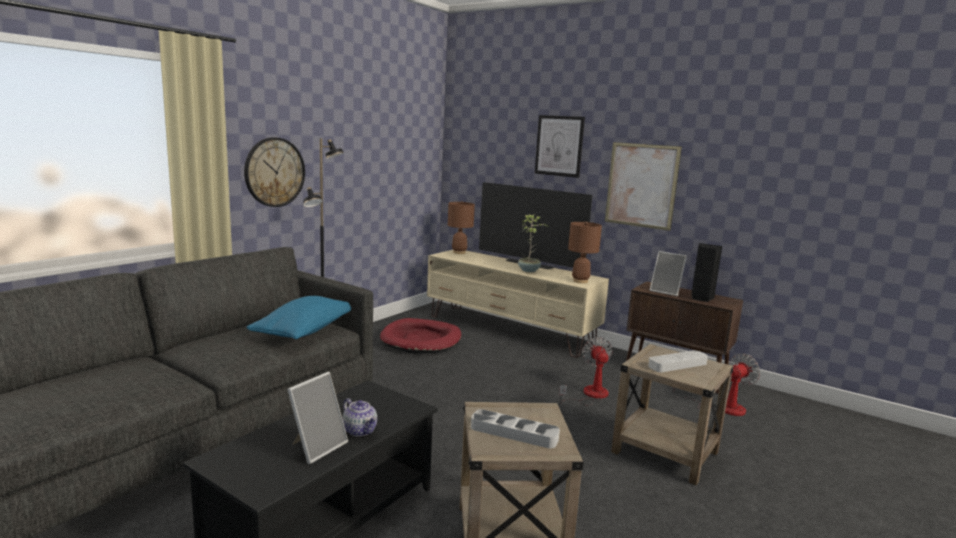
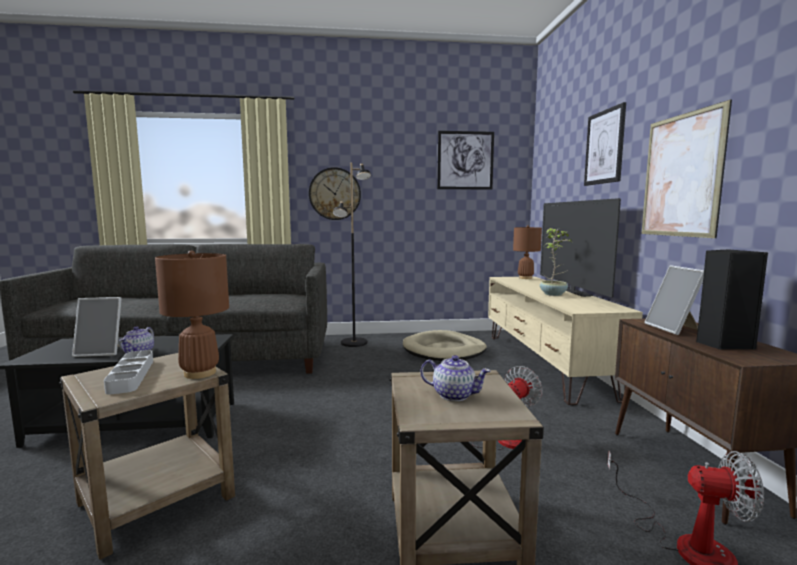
camera: 50 degrees right, 5 degrees down
(304, 331) = (268, 300): blue pillow -> none
(396, 130) = (465, 160): none -> picture
(421, 340) = (444, 350): red dog bed -> beige dog bed
(580, 281) = (587, 308): brown table lamp -> brown table lamp (199, 373)
(677, 365) = (454, 395): grey tray -> teapot

